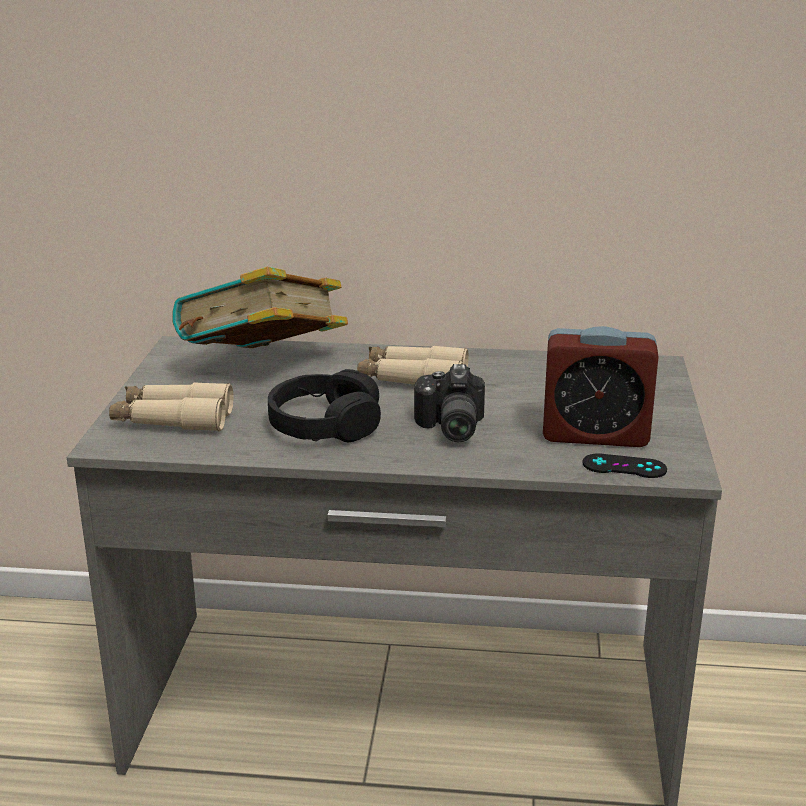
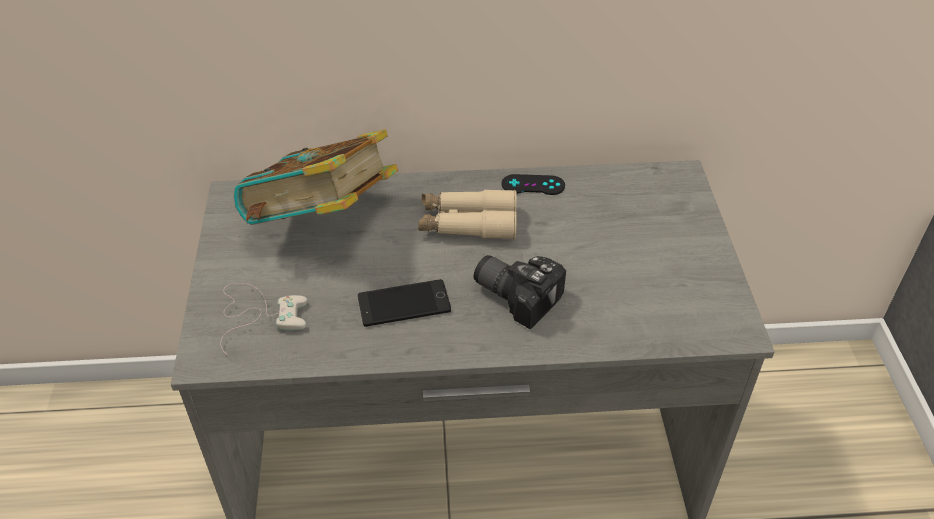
camera: 10 degrees left, 20 degrees up
(173, 419) = (258, 313): beige binoculars -> white game controller
(324, 425) = (404, 304): black headphones -> phone
(448, 428) = (518, 294): camera -> camera turned 135 degrees clockwise
(595, 435) = (650, 287): alarm clock -> none
(624, 466) = (685, 331): black game controller -> black game controller (533, 185)

